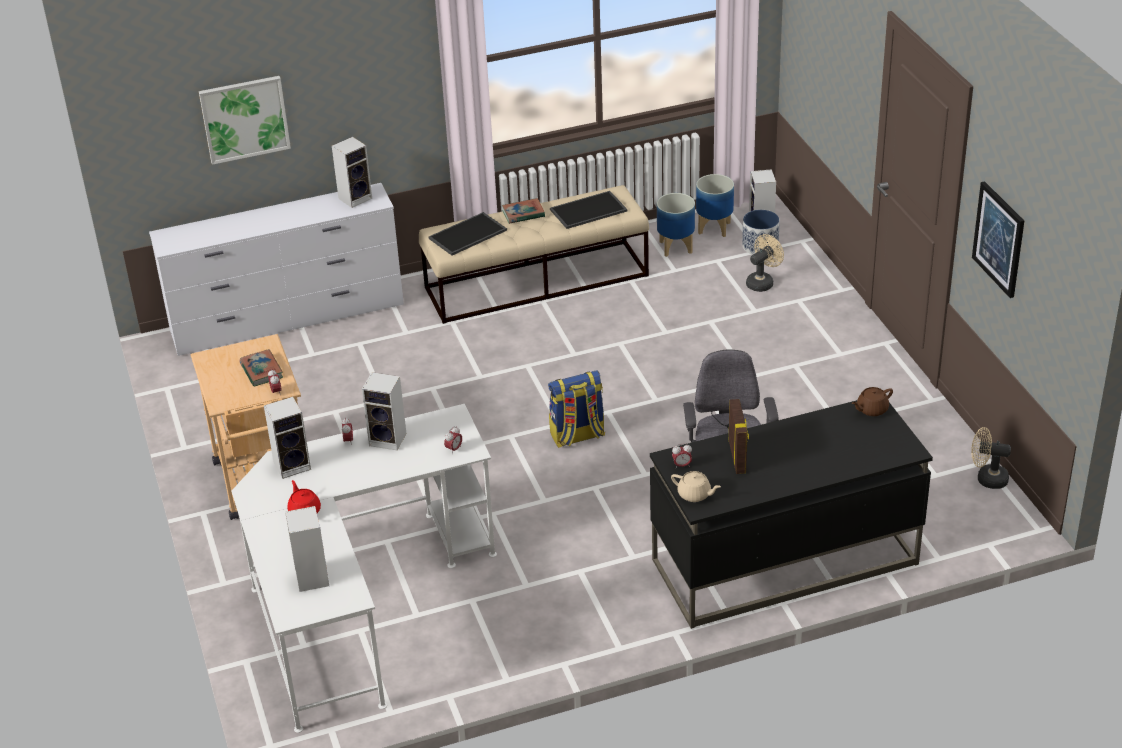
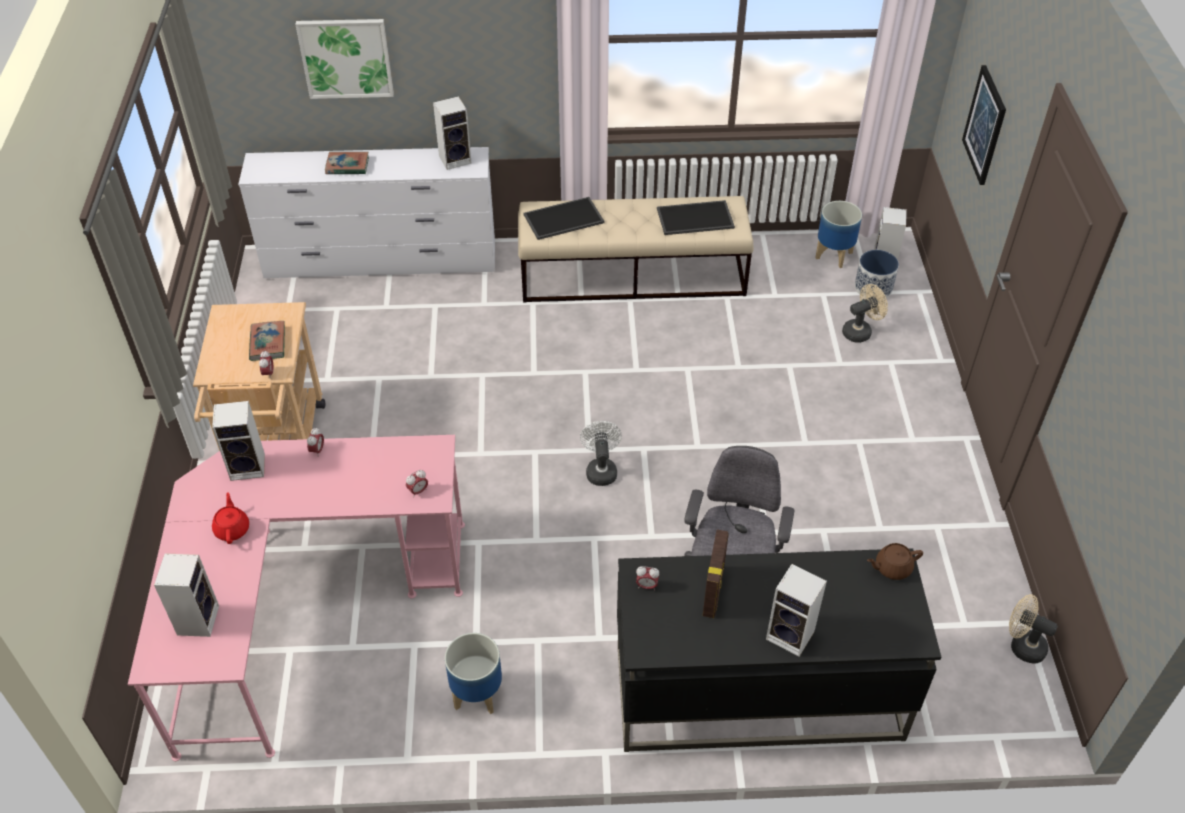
camera: 15 degrees right, 10 degrees up
(355, 598) = (302, 608): white desk -> pink desk
(389, 439) = (359, 460): speaker -> speaker (792, 635)
(523, 214) = (628, 207): book -> book (347, 166)
(577, 436) = (601, 469): backpack -> white fan
(676, 247) = (787, 269): planter -> planter (478, 694)
(694, 494) = (645, 631): beige teapot -> none
(999, 239) = (1107, 403): picture -> picture (985, 125)

